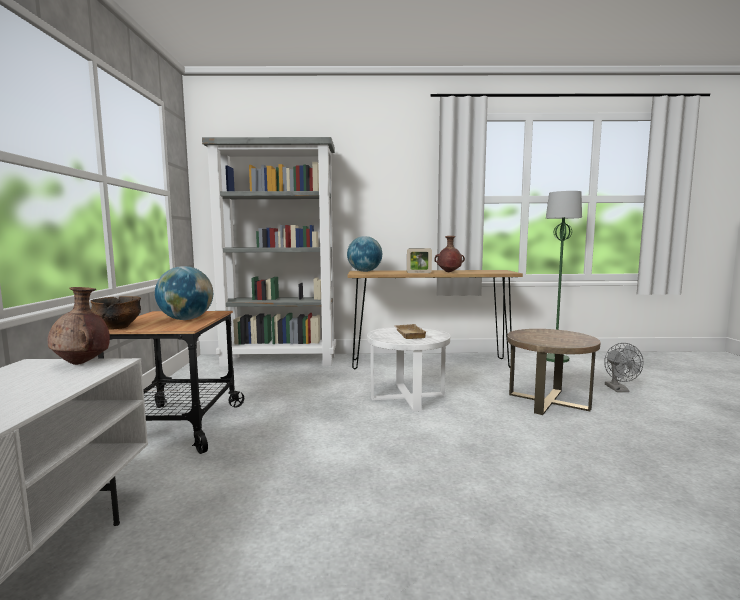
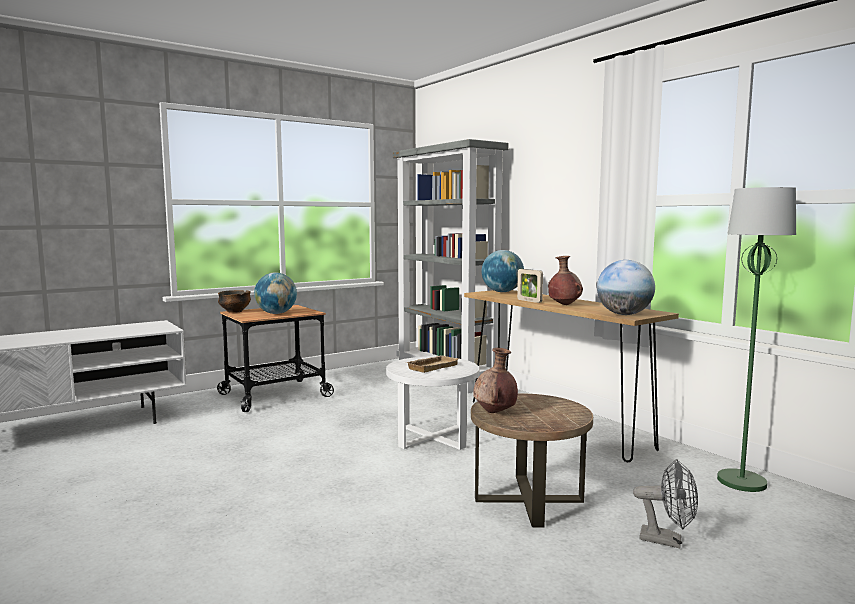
camera: 55 degrees right, 0 degrees up
(82, 363) = (164, 327): brown vase -> brown vase (495, 412)
(501, 272) = (624, 314): none -> globe
(619, 390) = (668, 540): grey fan -> grey fan turned 120 degrees counterclockwise

